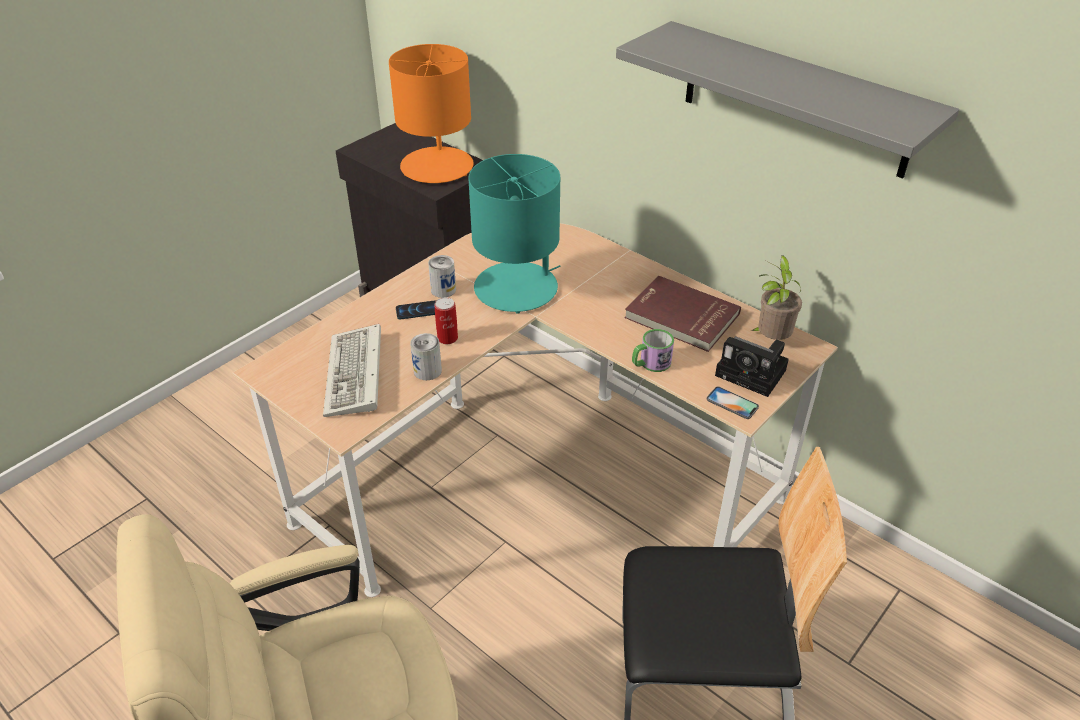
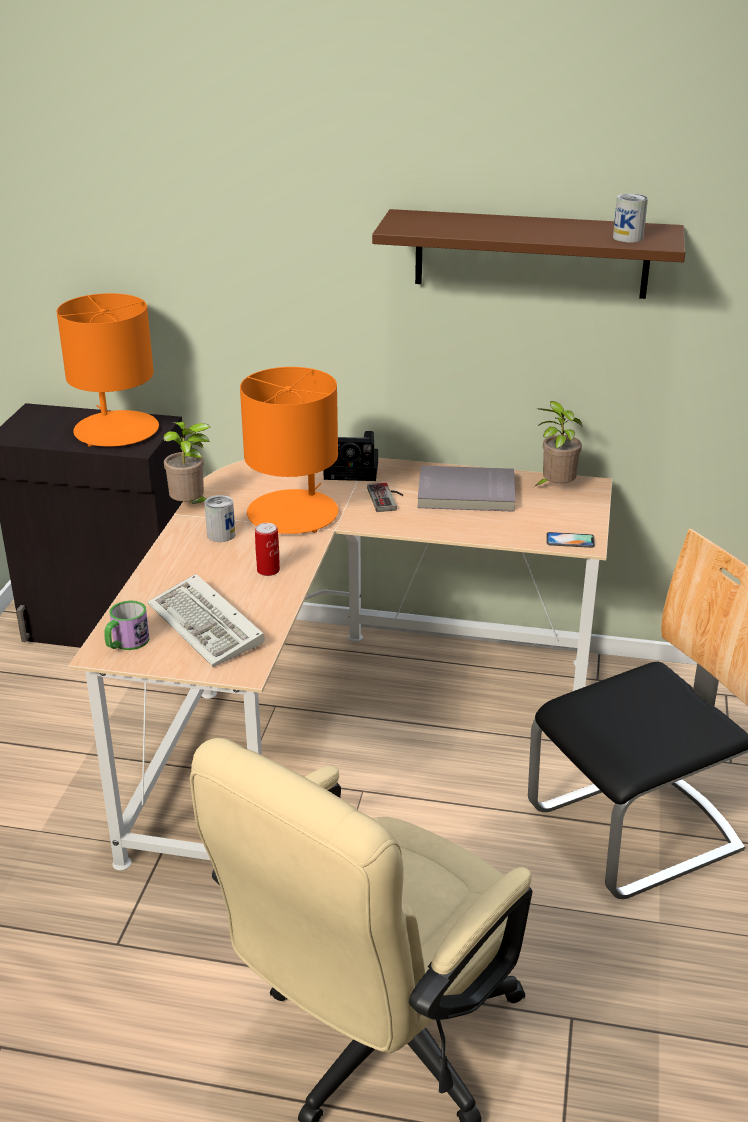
camera: 30 degrees left, 10 degrees down
(418, 311) = (213, 558): phone -> none
(427, 371) = (276, 600): can -> can (628, 238)
(445, 254) = (190, 506): none -> potted plant
(517, 288) = (293, 513): turquoise table lamp -> orange table lamp
(607, 299) = (387, 498): none -> game controller
(650, 363) = (475, 534): mug -> mug (126, 643)
(681, 317) = (466, 493): red book -> grey book
(753, 373) = (566, 515): camera -> camera (354, 470)
(795, 99) = (531, 254): grey shelf -> brown shelf

